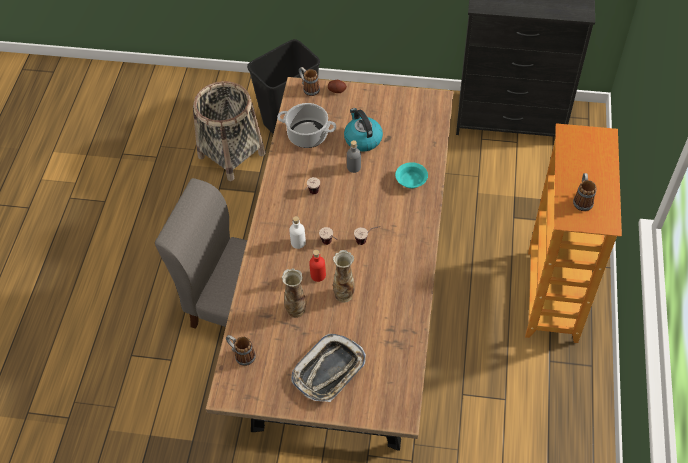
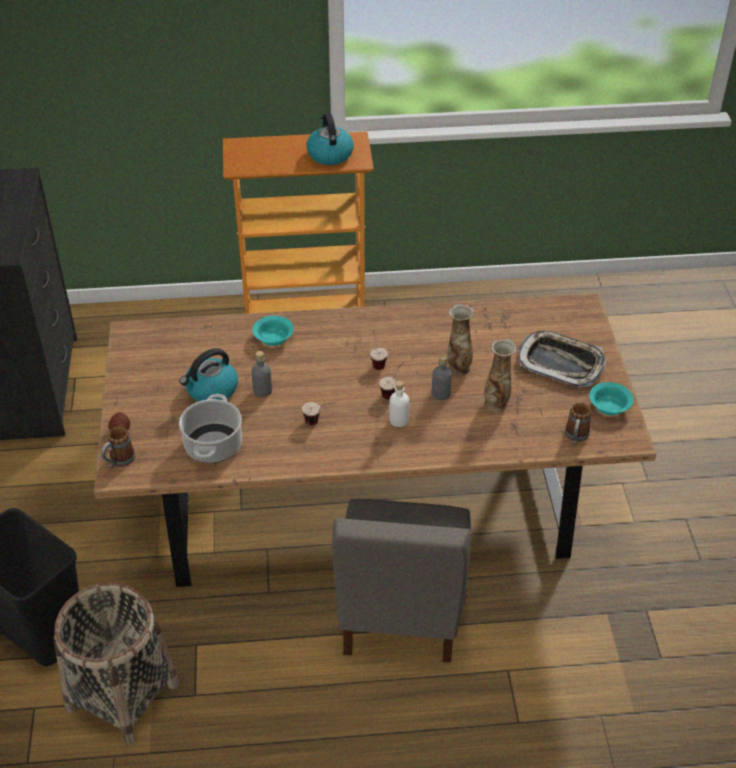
camera: 105 degrees left, 10 degrees down
(267, 392) = (610, 406): none -> turquoise bowl
(318, 275) = (441, 394): red bottle -> grey bottle
(582, 200) = (329, 154): mug -> kettle

